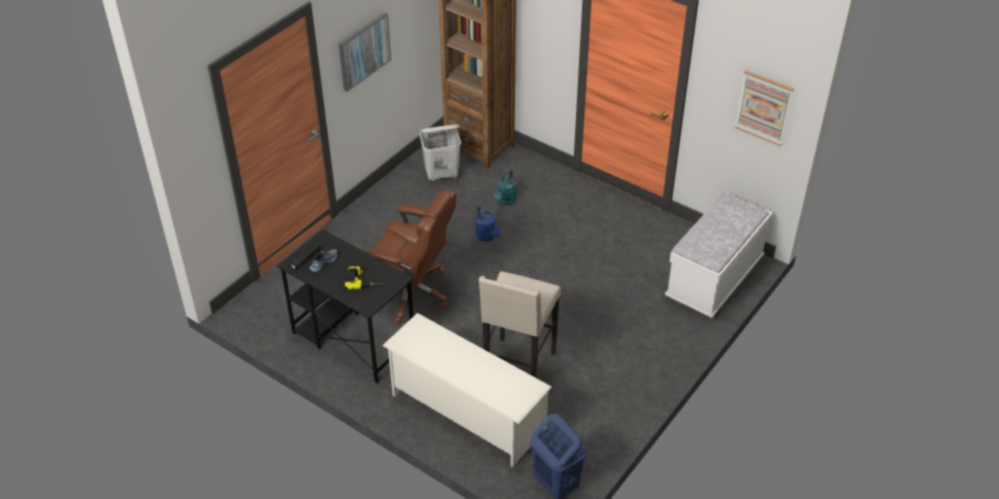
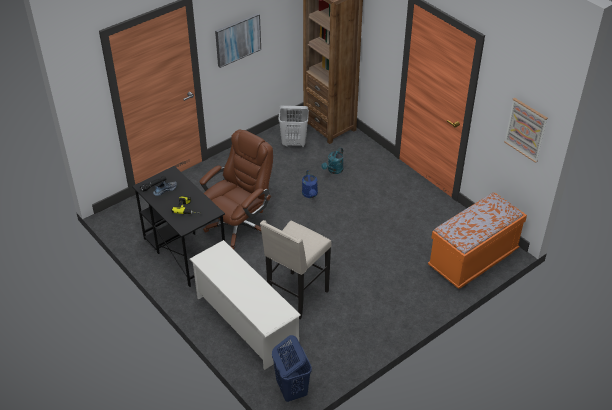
camera: 15 degrees right, 0 degrees up
(412, 293) = (239, 226): brown office chair -> brown office chair turned 90 degrees counterclockwise
(714, 280) = (473, 260): white bench -> orange bench

